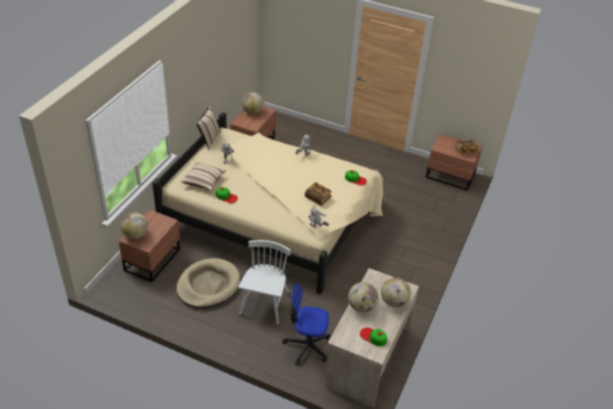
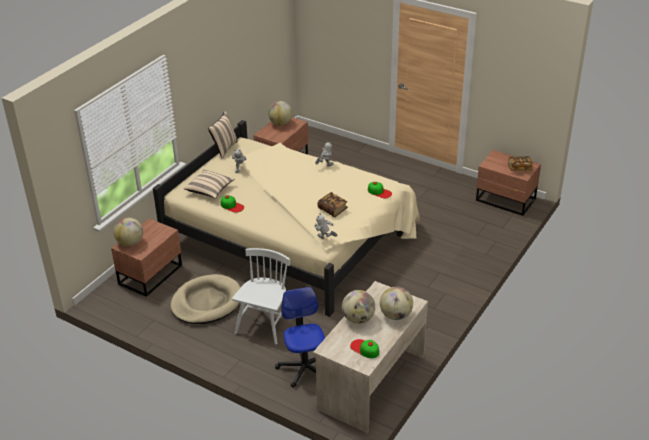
camera: 10 degrees right, 5 degrees down
(307, 346) = (304, 368): office chair -> office chair turned 60 degrees clockwise

